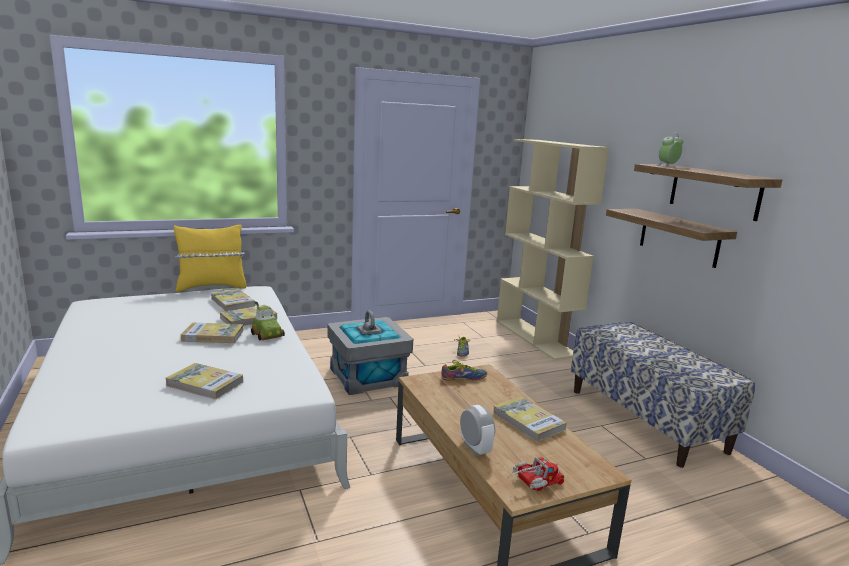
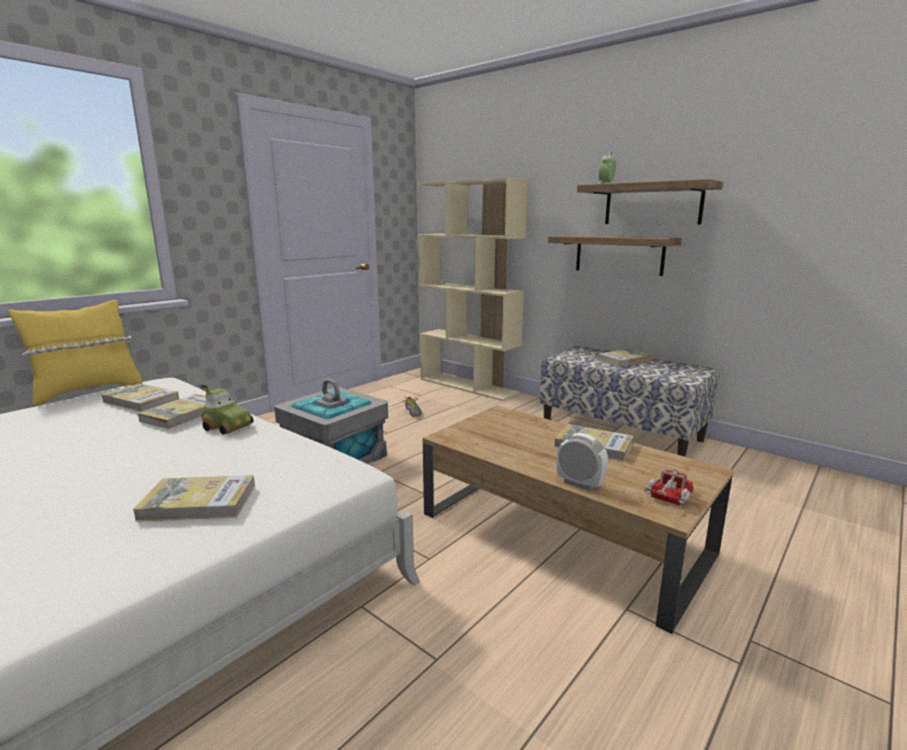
camera: 25 degrees left, 0 degrees up
(213, 335) = (150, 443): book -> book (624, 360)
(464, 378) = (489, 423): shoe -> none

